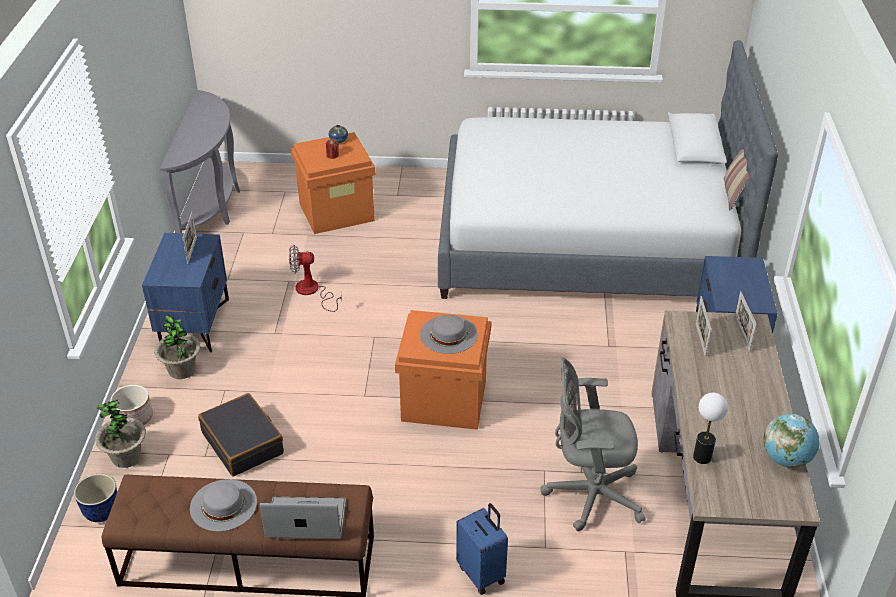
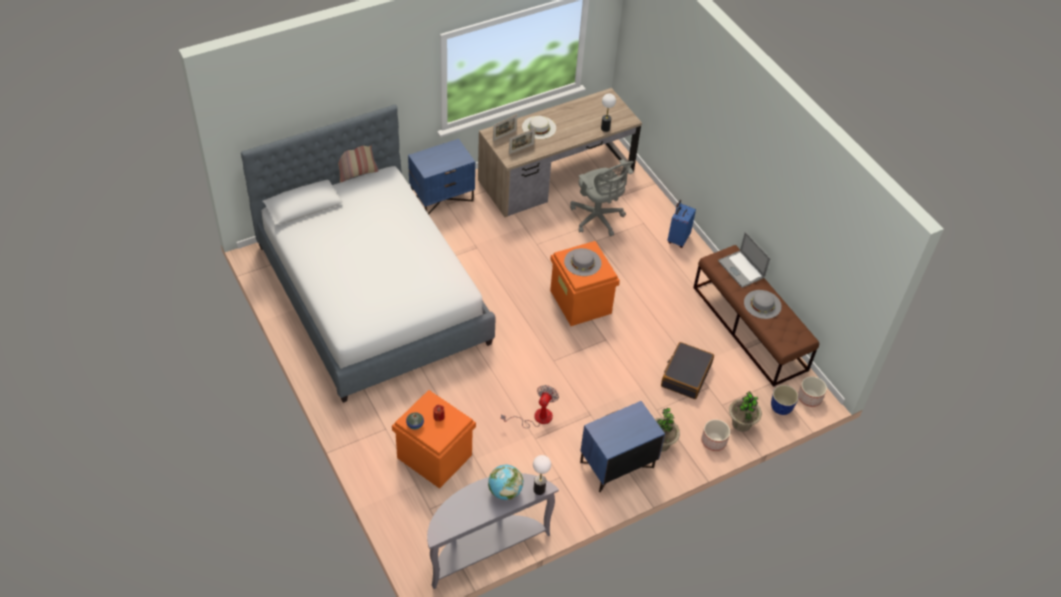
camera: 125 degrees left, 10 degrees up
(80, 557) = (810, 397): none -> planter
(174, 157) = (539, 490): none -> table lamp
(192, 250) = (612, 429): picture frame -> none
(312, 292) = (536, 417): fan -> fan turned 120 degrees counterclockwise
(744, 378) = (539, 127): none -> white hat
(786, 459) = (583, 103): globe -> globe (505, 491)

